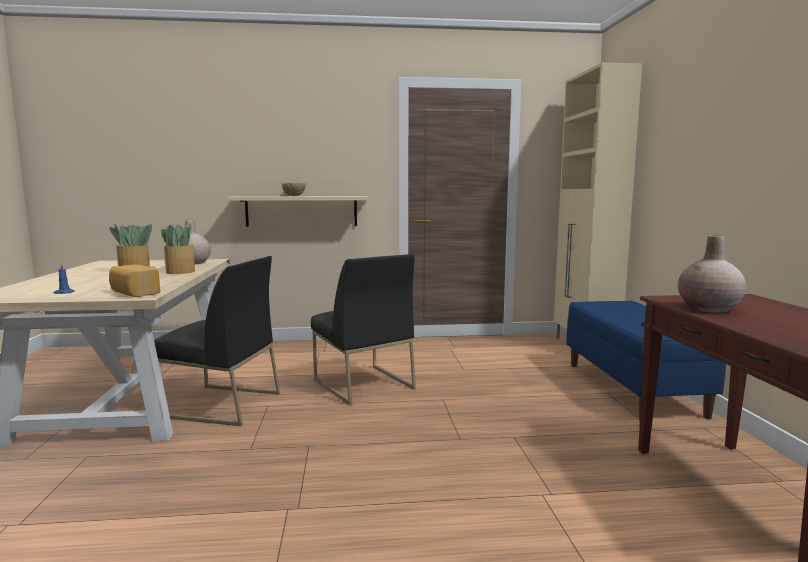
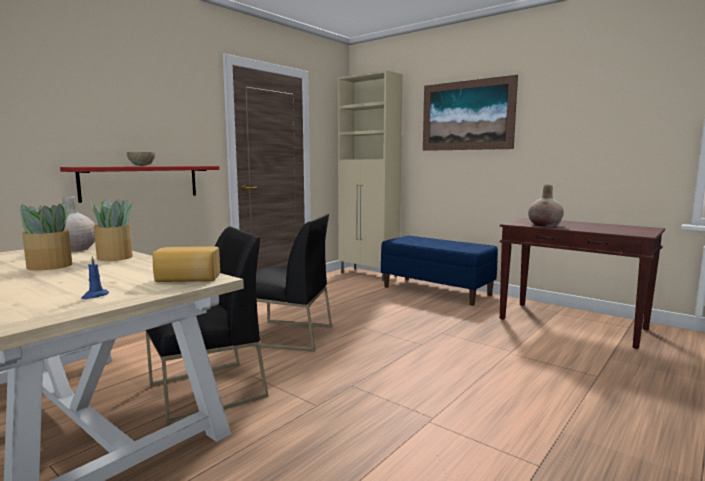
camera: 45 degrees left, 0 degrees up
(301, 211) = (141, 182): beige shelf -> red shelf
(709, 116) = (467, 115): none -> picture

